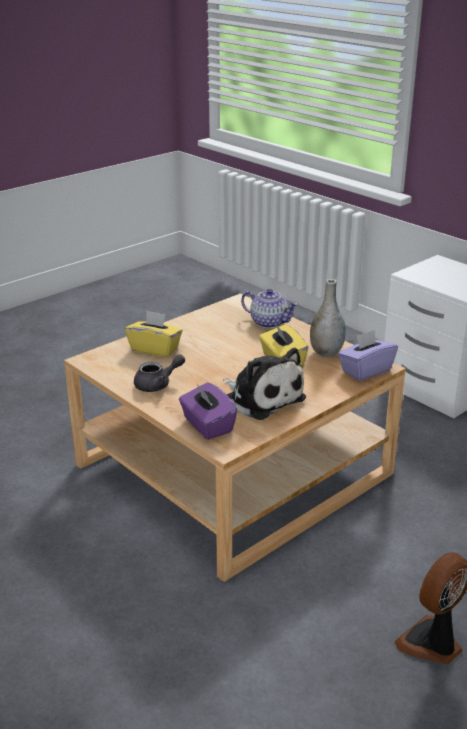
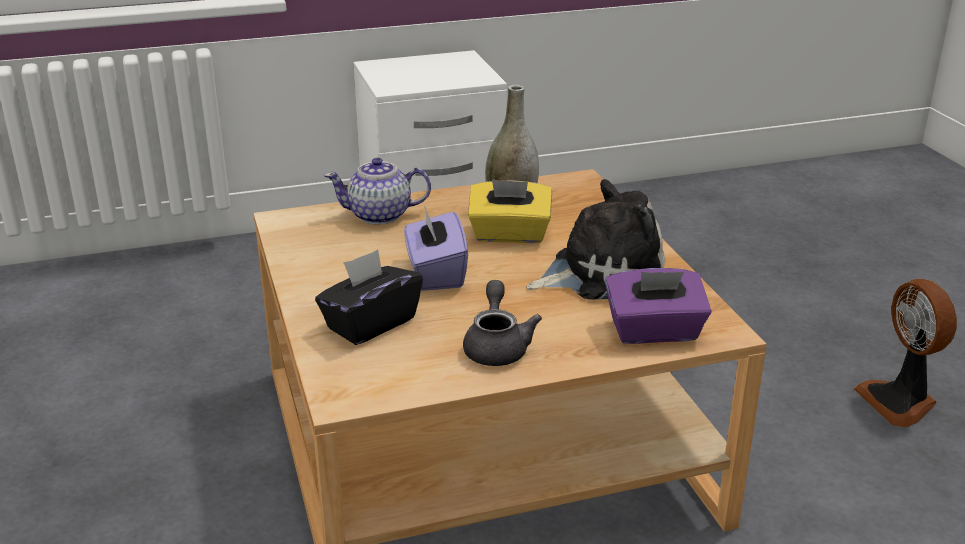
camera: 65 degrees left, 0 degrees up
(155, 349) = (370, 323): yellow tissue box -> black tissue box
(268, 322) = (380, 215): teapot -> teapot turned 150 degrees counterclockwise
(365, 370) = (582, 191): purple tissue box -> purple tissue box (435, 273)

